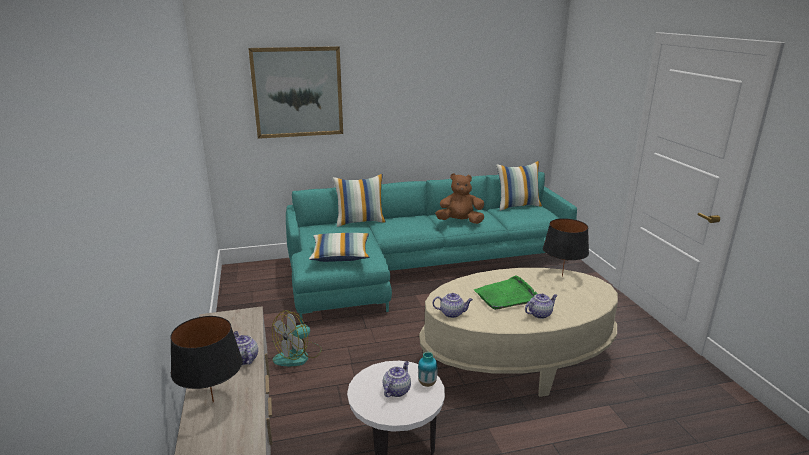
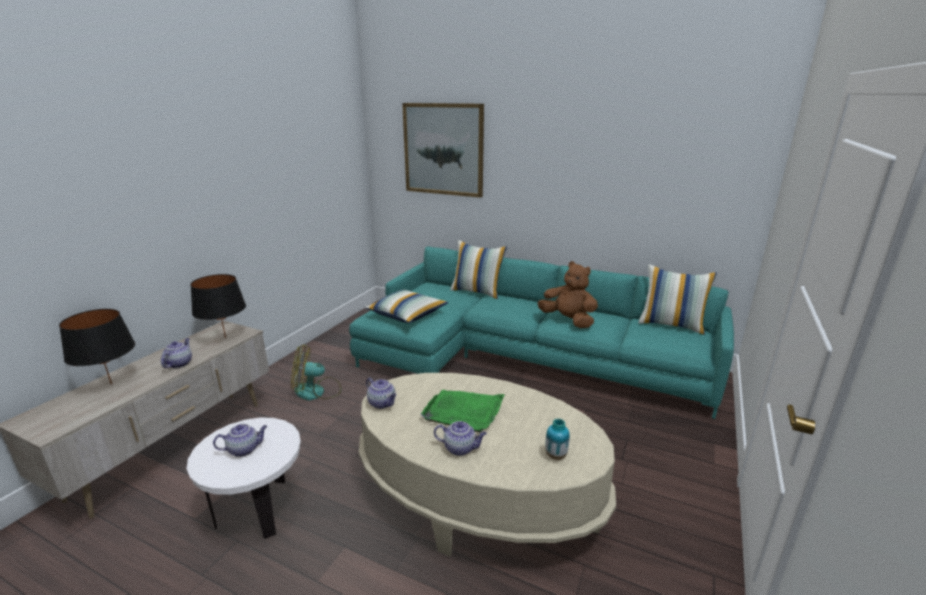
camera: 40 degrees right, 0 degrees up
(427, 383) = (272, 458): vase -> vase (556, 456)
(562, 276) = (566, 420): black table lamp -> black table lamp (225, 338)

